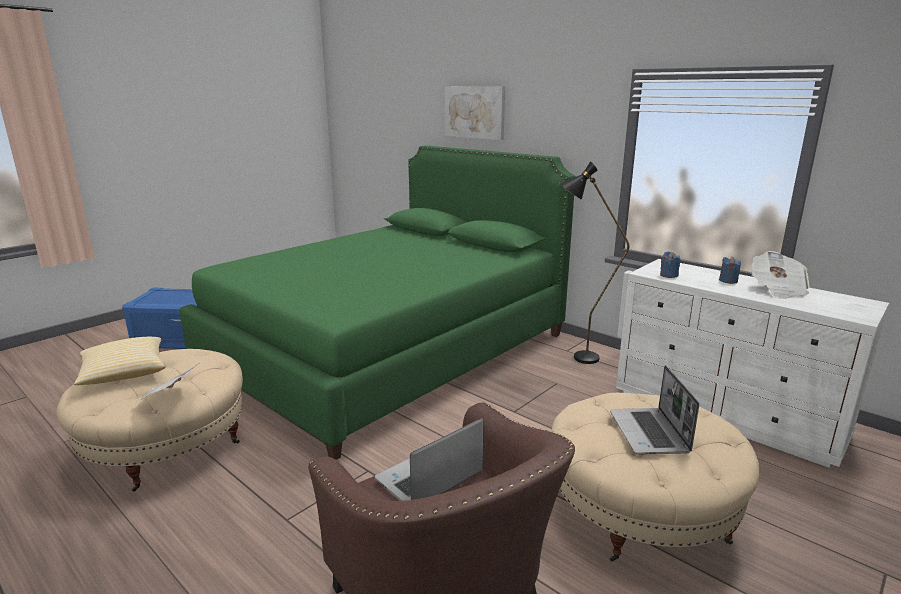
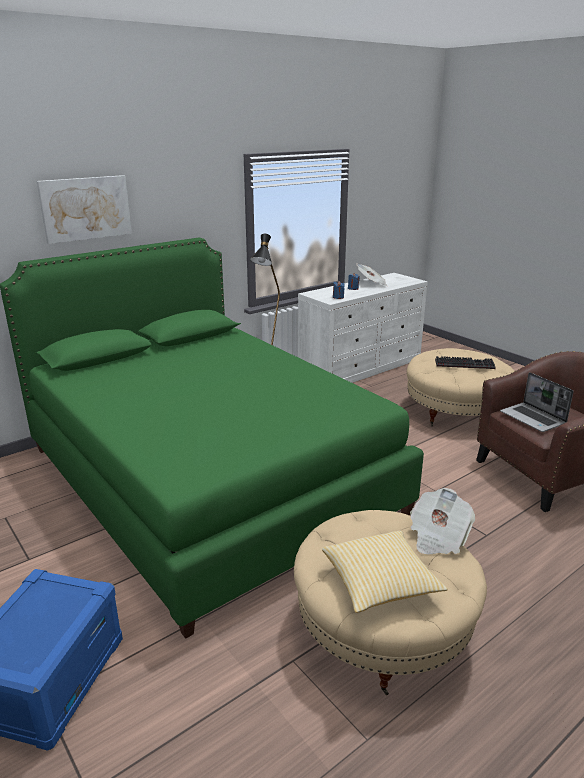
camera: 80 degrees left, 5 degrees up
(649, 433) = (465, 364): laptop -> keyboard

